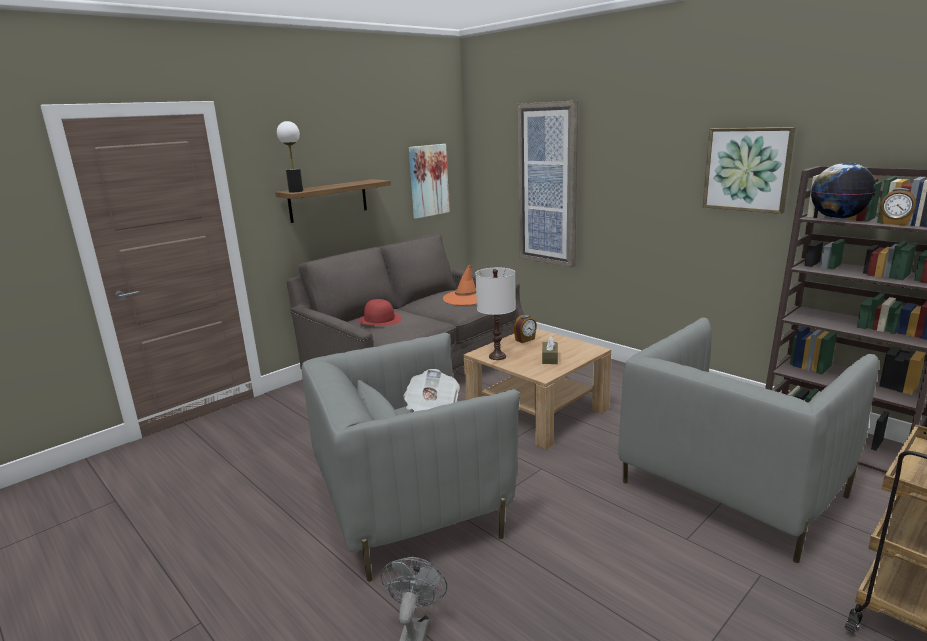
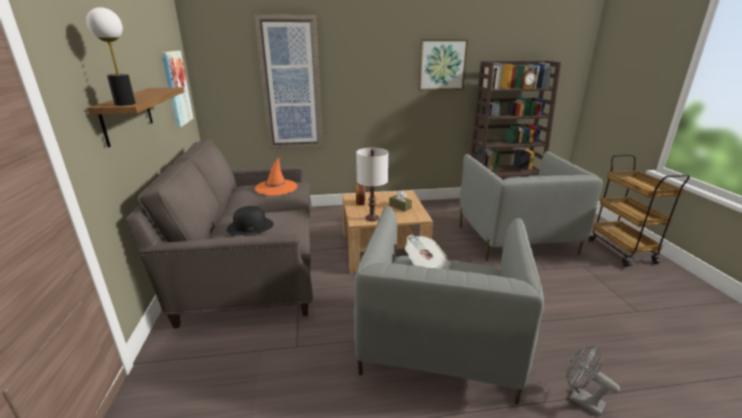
camera: 55 degrees left, 5 degrees up
(380, 320) = (250, 226): red hat -> black hat
(838, 218) = (501, 88): globe -> none

